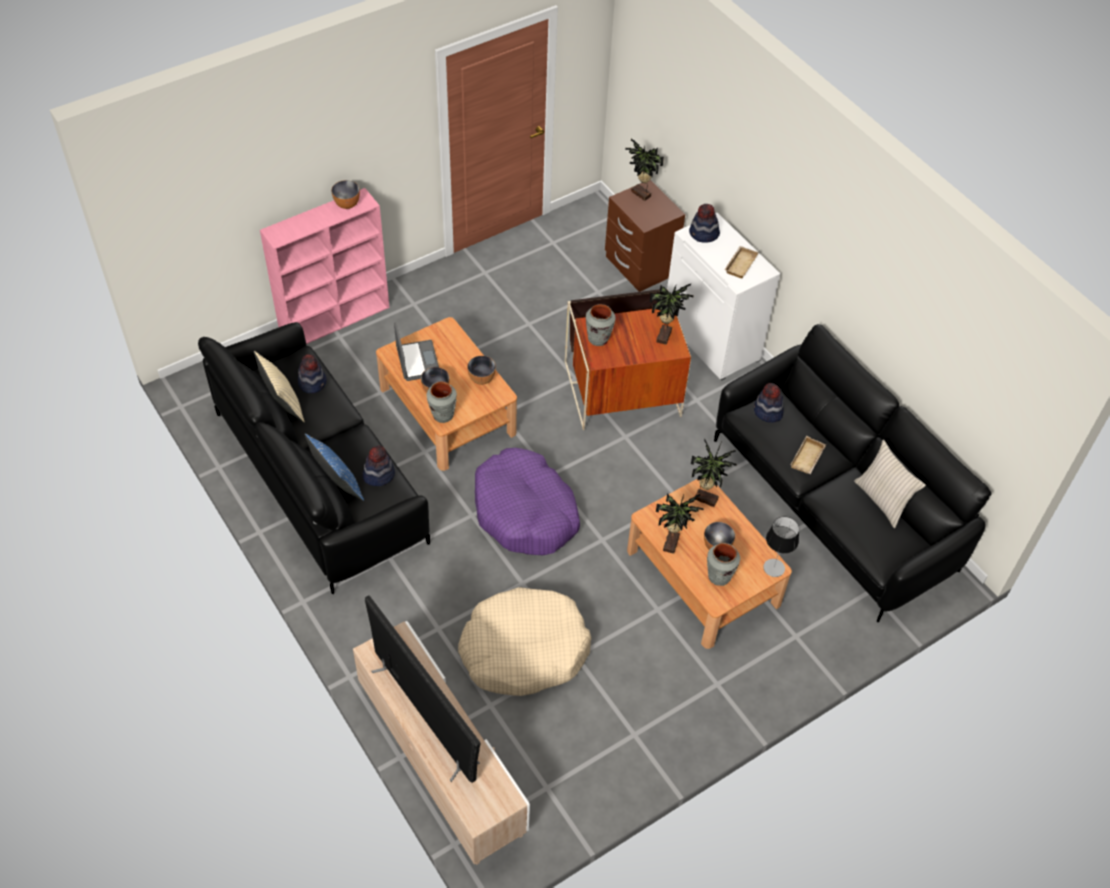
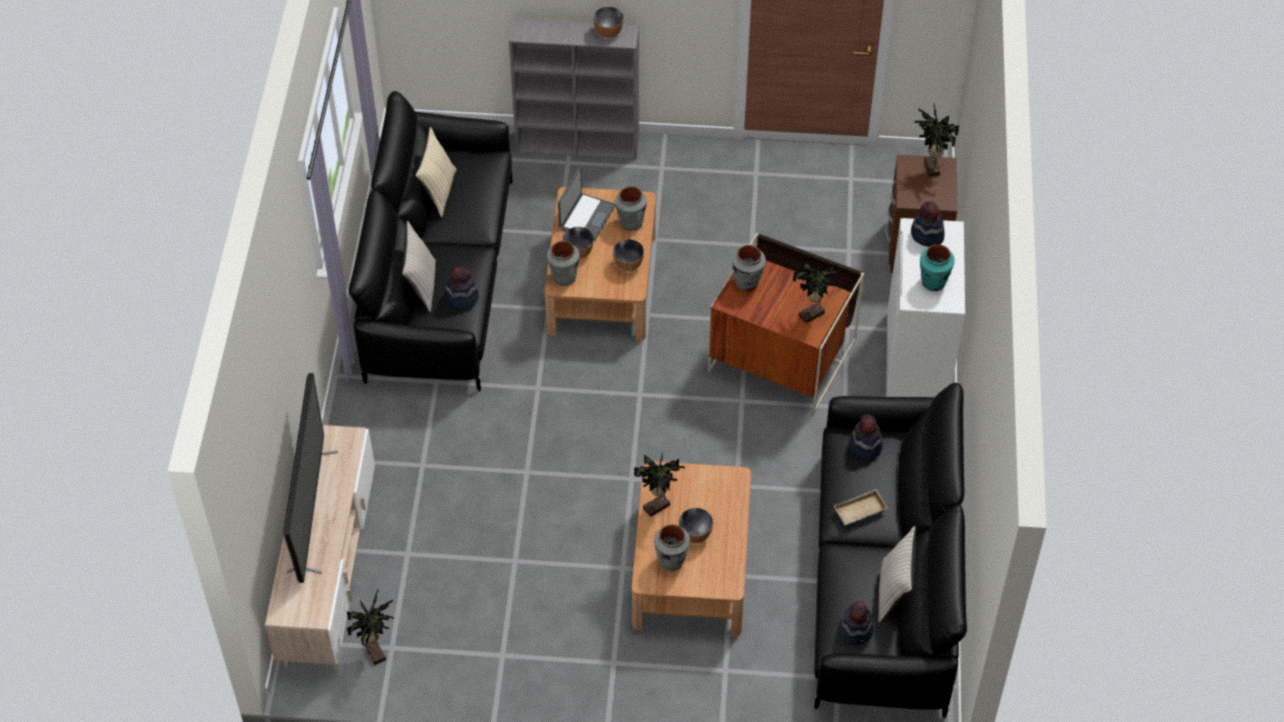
camera: 40 degrees right, 0 degrees up
(312, 382) = (479, 186): hat -> hat (856, 630)
(335, 319) = (579, 144): pink bookcase -> grey bookcase
(337, 484) = (421, 286): blue pillow -> beige pillow
(454, 347) = (631, 223): none -> grey vase
(523, 650) = (475, 527): beige dog bed -> none
(525, 512) = (586, 413): purple dog bed -> none
(706, 498) = (728, 488): potted plant -> potted plant (376, 652)
(740, 264) = (933, 283): beige tray -> turquoise vase
(774, 567) = (728, 585): table lamp -> none

